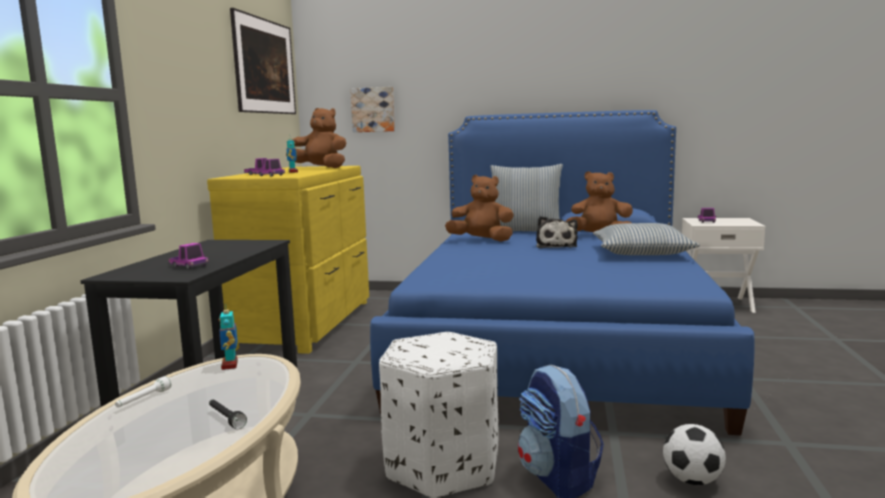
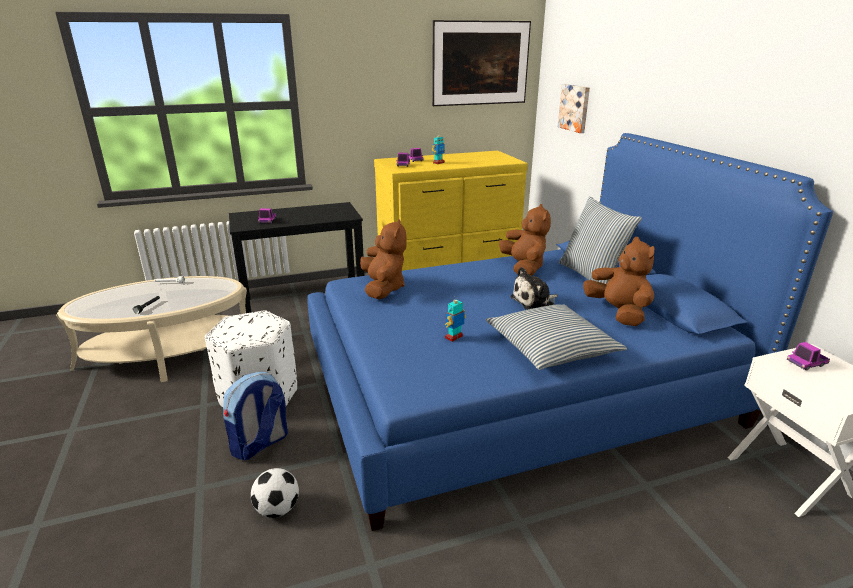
camera: 60 degrees right, 15 degrees up
(230, 365) = (219, 284): toy robot -> toy robot (454, 337)
(320, 168) = (482, 161): brown plush toy -> brown plush toy (383, 288)

